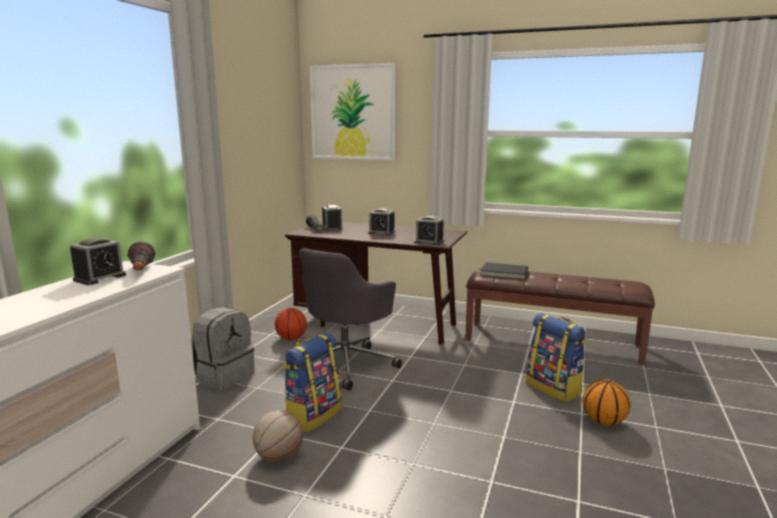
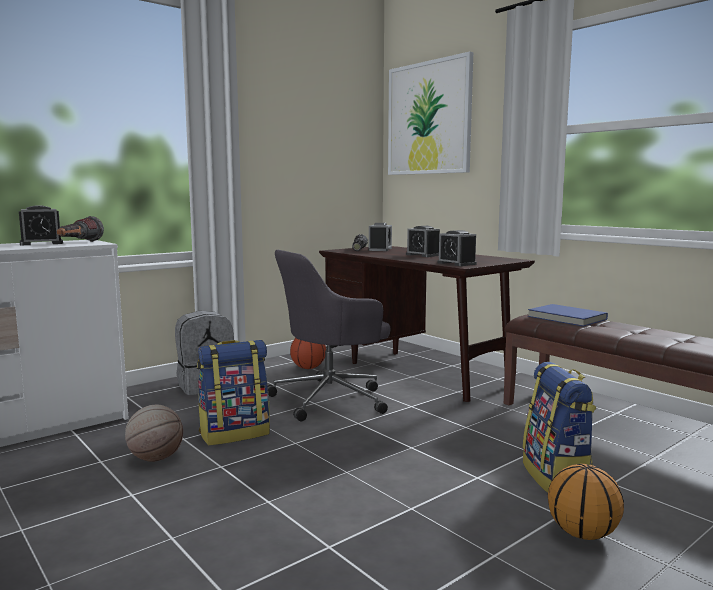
camera: 30 degrees right, 5 degrees down
(504, 273) = (566, 318): black book -> blue book

